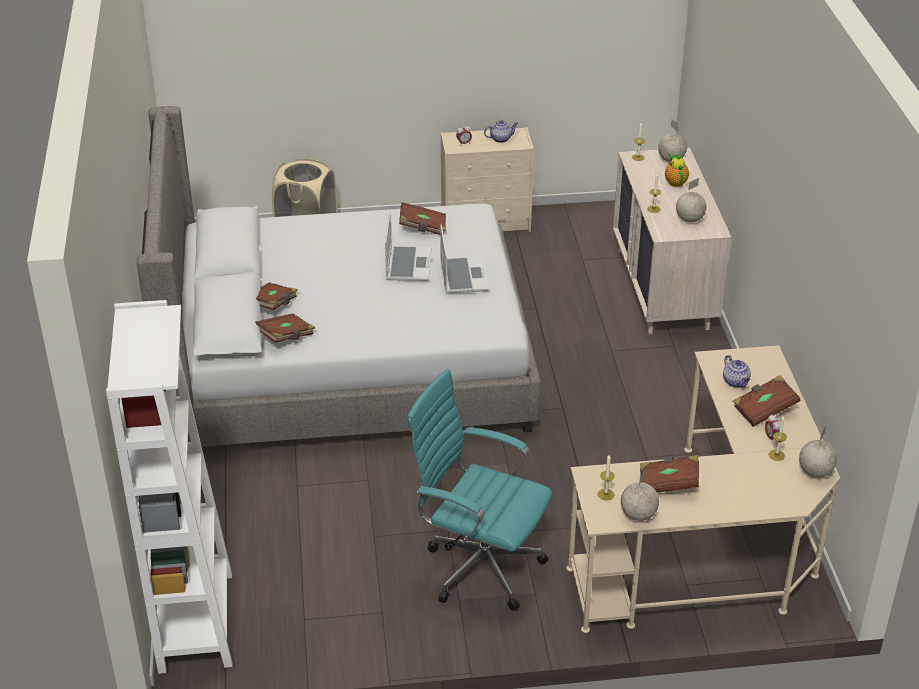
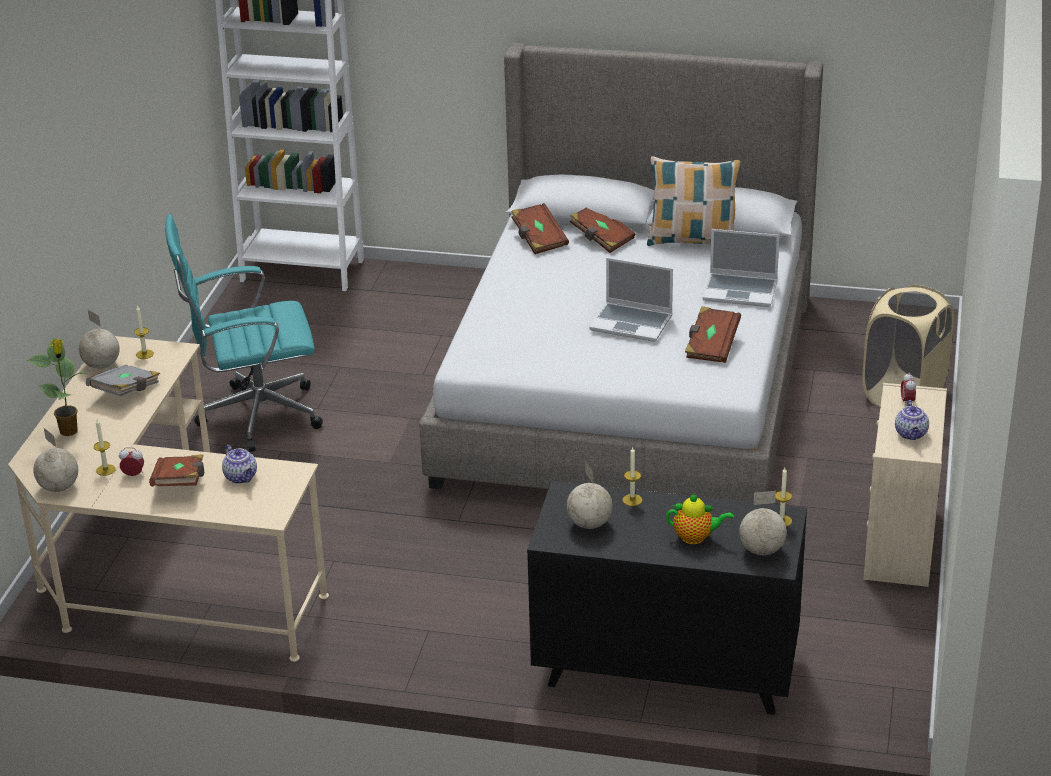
camera: 110 degrees right, 5 degrees down
(261, 260) = (692, 241): none -> pillow
(462, 276) = (585, 352): laptop -> laptop (741, 291)
(478, 566) = (254, 416): turquoise office chair -> turquoise office chair turned 150 degrees counterclockwise
(663, 289) = (665, 669): beige dresser -> black dresser
(668, 484) = (126, 392): brown book -> grey book
(736, 382) = (241, 477): teapot -> teapot turned 120 degrees counterclockwise
(742, 496) = (70, 431): none -> potted plant

